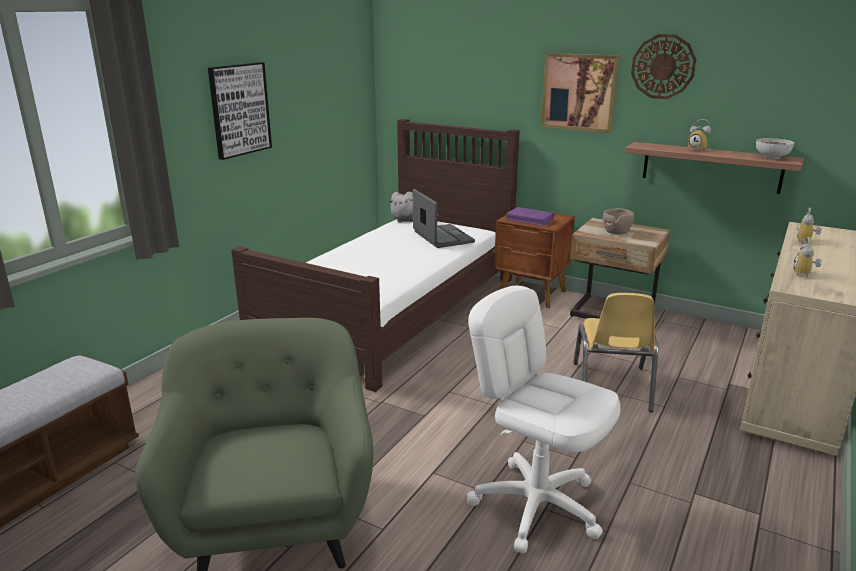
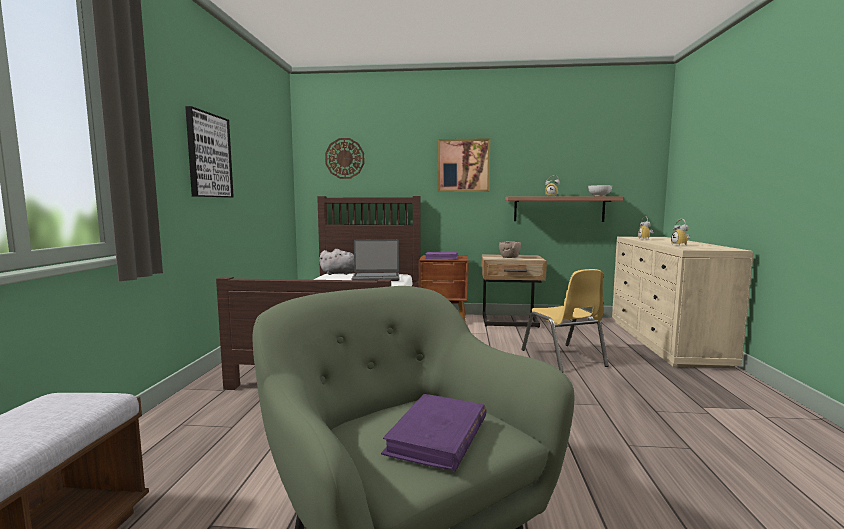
camera: 25 degrees left, 15 degrees down
(260, 464) = (437, 436): none -> purple book
(442, 237) = (376, 278): laptop -> laptop turned 135 degrees clockwise
(536, 505) = (619, 444): white office chair -> none
(663, 66) = (520, 144): wall clock -> wall clock (345, 158)

